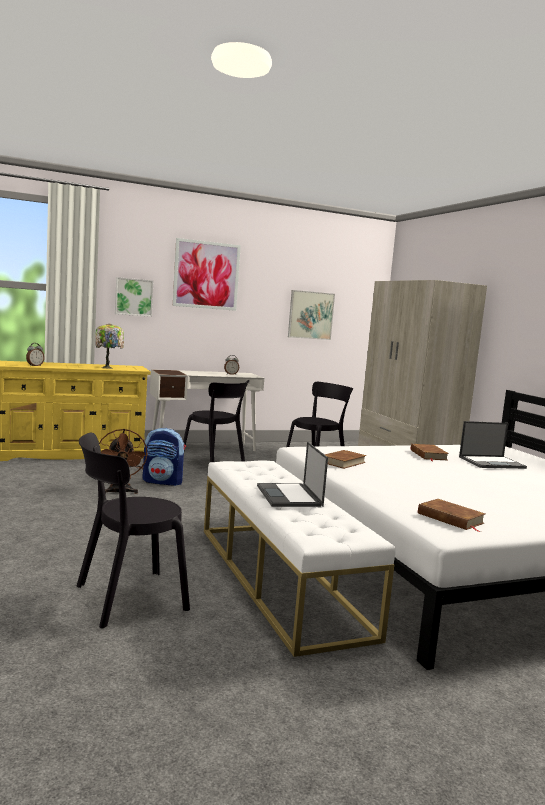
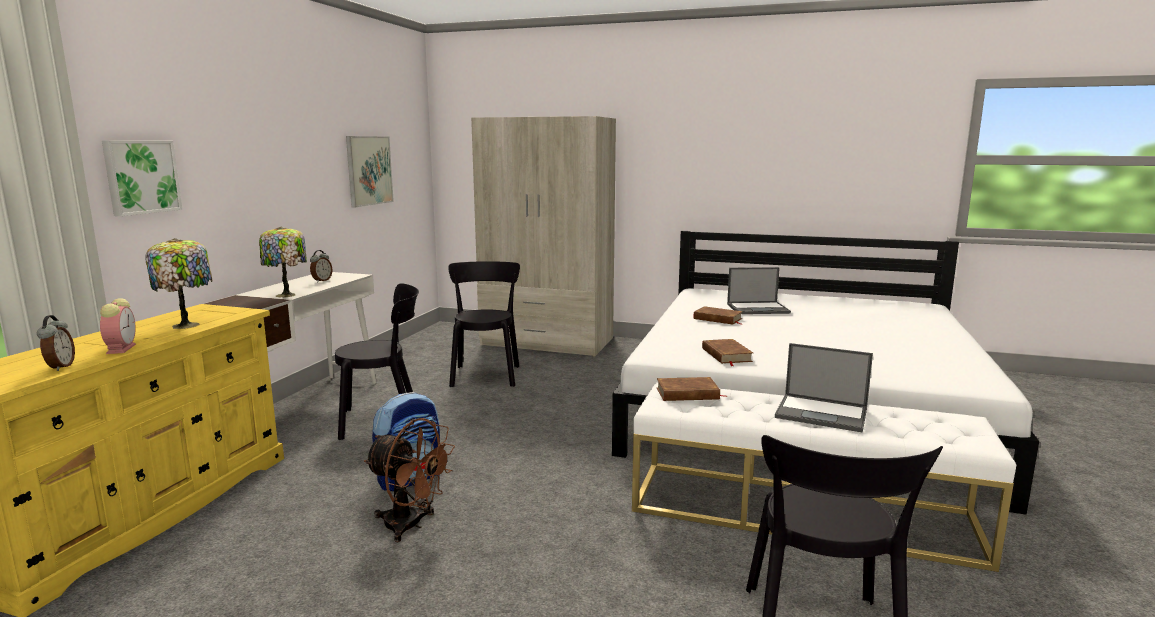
camera: 50 degrees left, 5 degrees up
(65, 367) = (121, 348): none -> alarm clock
(193, 374) = (287, 295): none -> table lamp
(206, 275) = (244, 122): picture -> none
(450, 518) = (945, 373): brown book -> brown book (687, 394)
(492, 462) = (758, 308): laptop -> laptop turned 60 degrees clockwise

